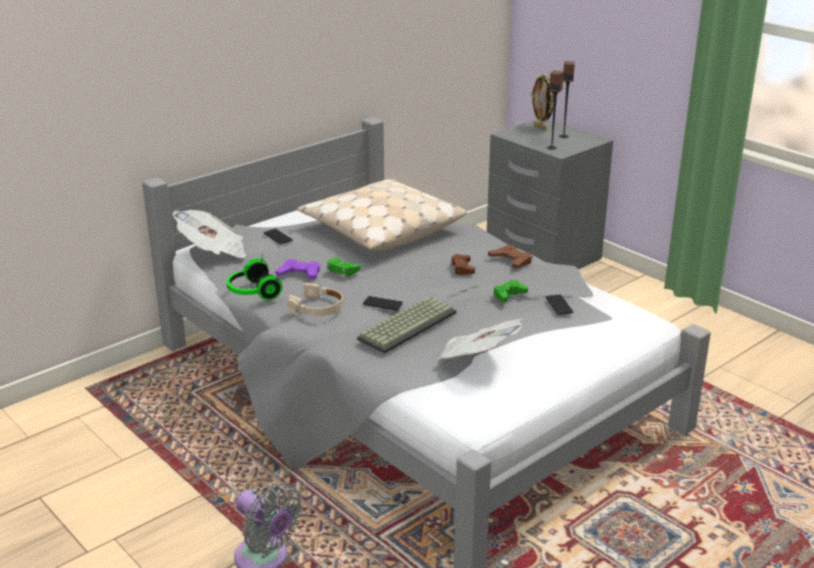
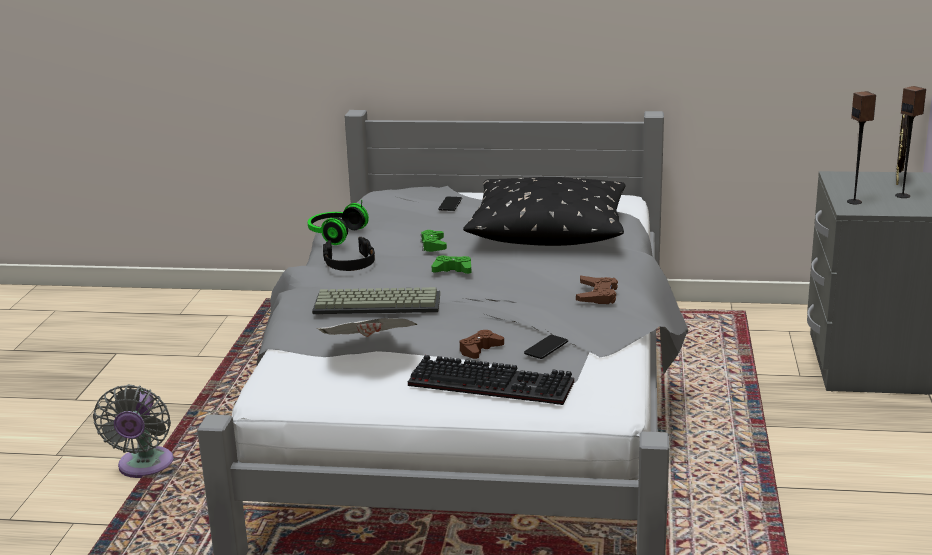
camera: 50 degrees right, 5 degrees down
(213, 251) = (380, 198): newspaper -> none
(299, 274) = (397, 235): purple game controller -> none
(318, 307) = (350, 263): beige headphones -> black headphones
(381, 230) = (548, 229): beige pillow -> black pillow
(382, 304) = (398, 280): phone -> none
(462, 268) = (533, 282): brown game controller -> brown game controller (480, 350)
(509, 295) = (519, 319): green game controller -> green game controller (453, 270)
(579, 340) = (494, 383): none -> keyboard

